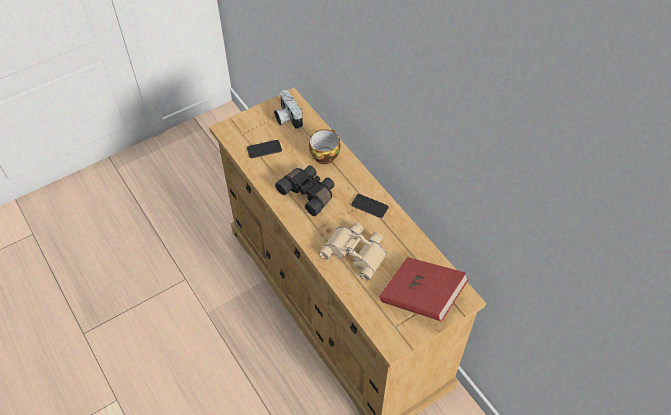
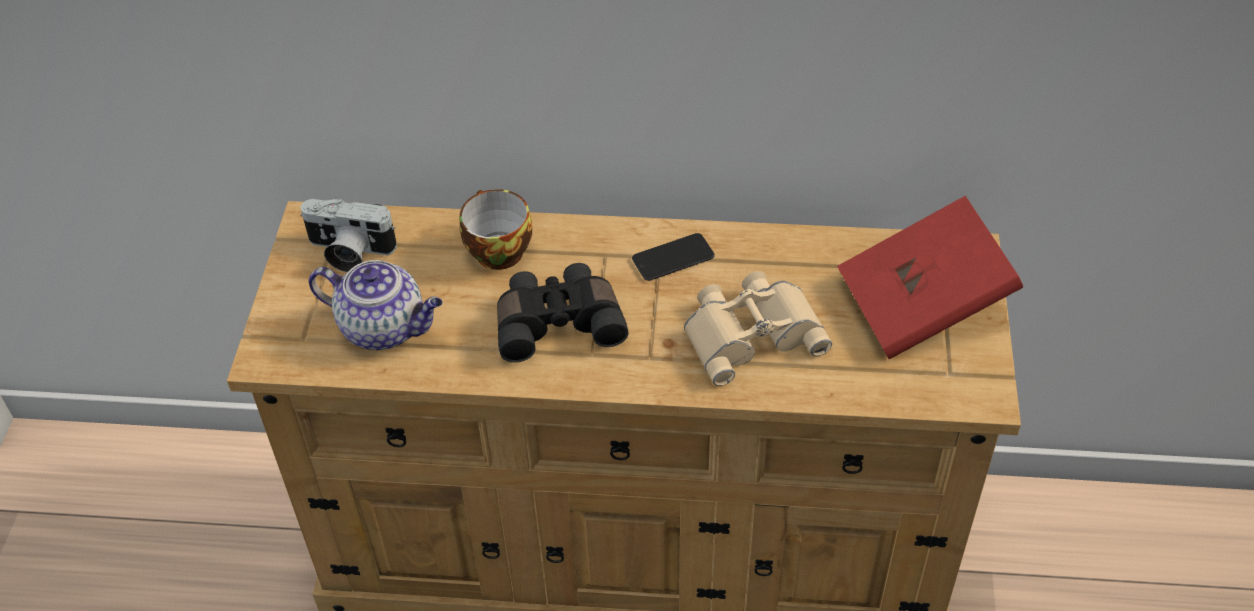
camera: 50 degrees left, 5 degrees down
(264, 149) = (385, 328): phone -> teapot

